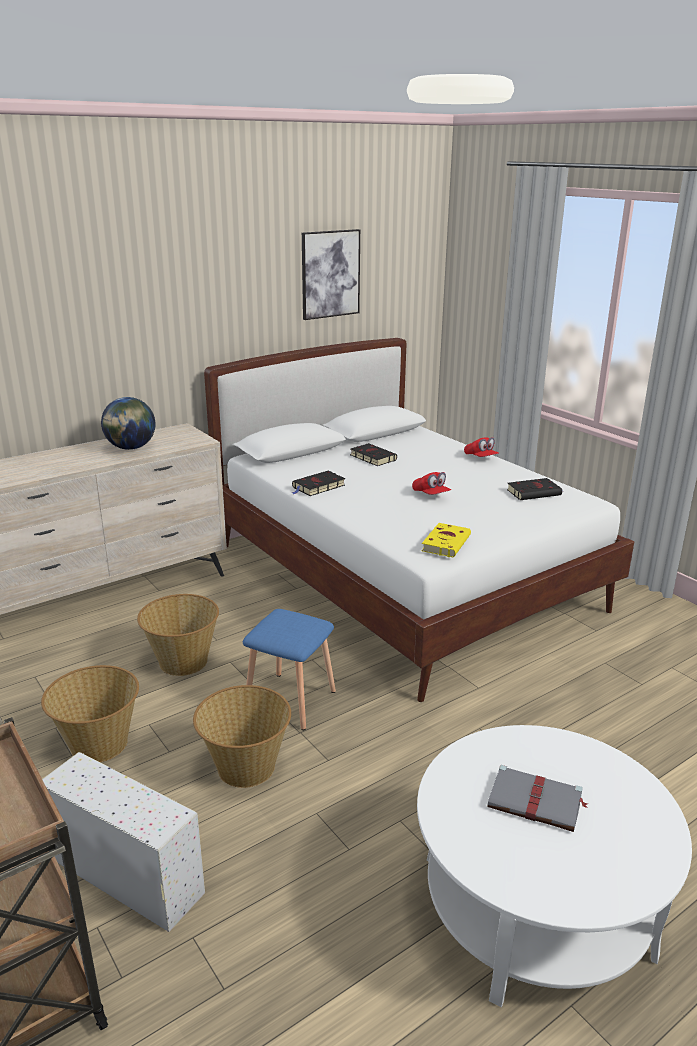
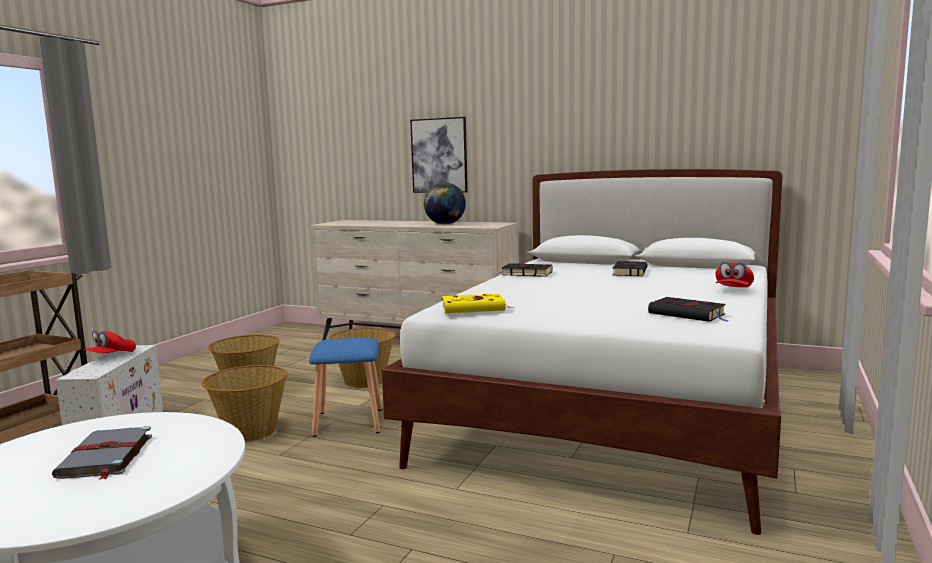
camera: 60 degrees right, 15 degrees down
(330, 274) = (686, 96): picture -> picture (439, 155)
(431, 494) = (583, 292): red cap -> red cap (111, 356)

